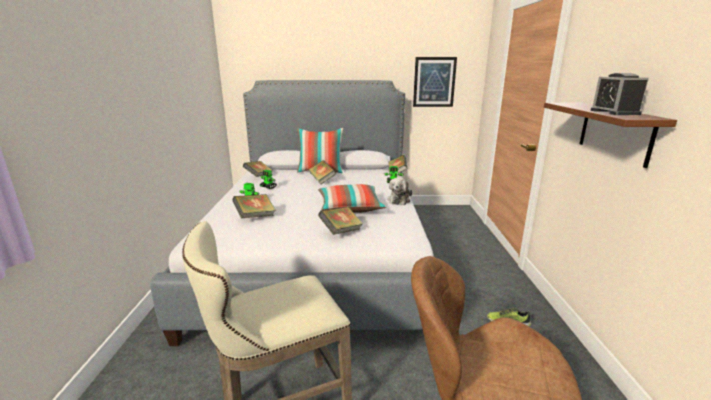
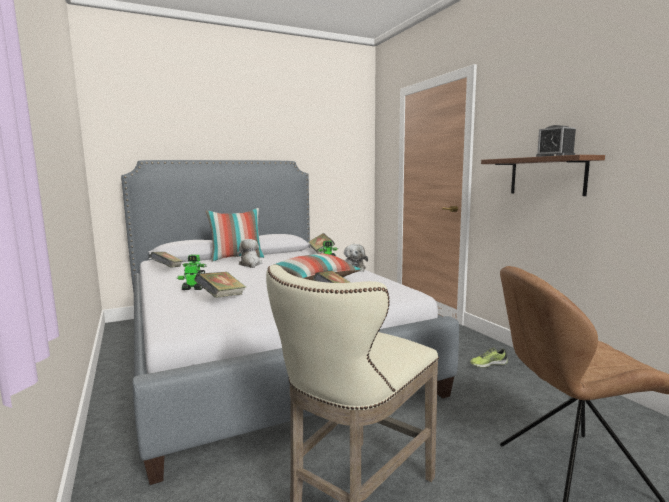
camera: 25 degrees left, 10 degrees down
(322, 180) = (250, 264): book -> plush toy
(434, 82) = (331, 163): picture -> none

